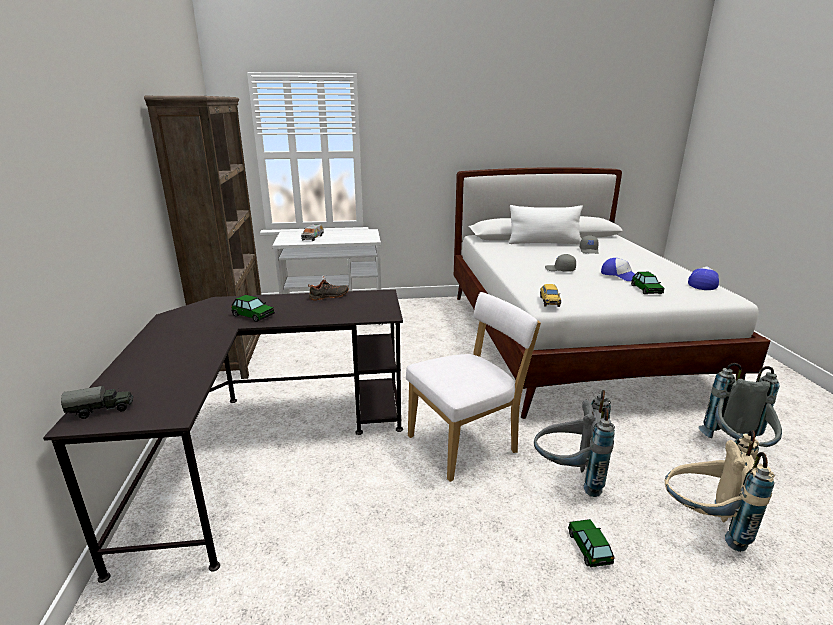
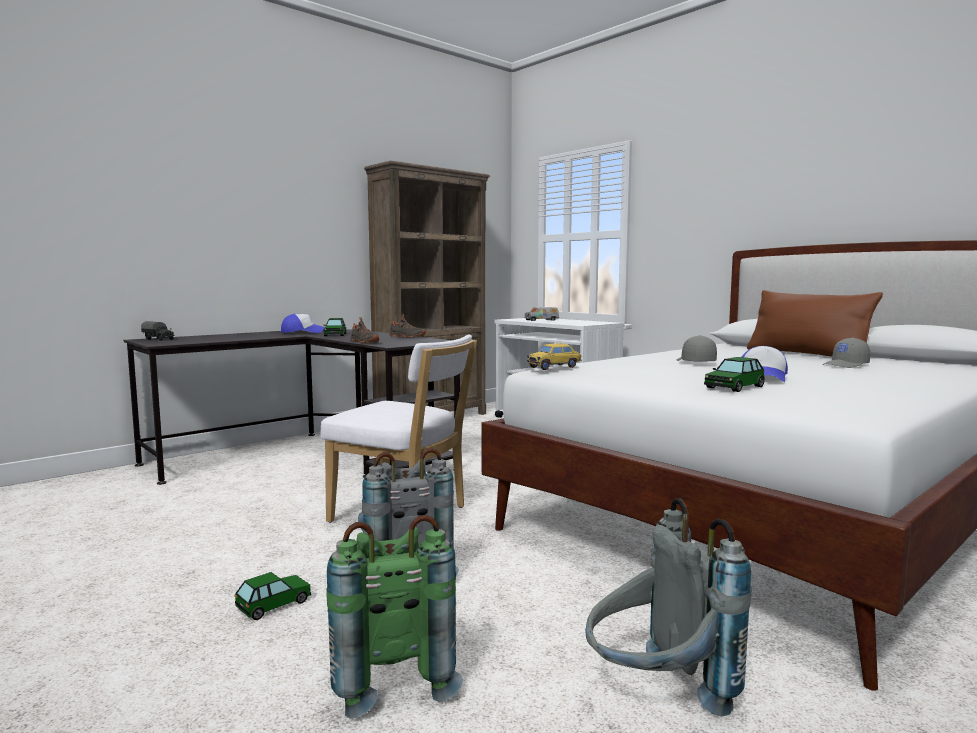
camera: 55 degrees right, 15 degrees down
(343, 318) = (363, 342): none -> black shoe
(544, 243) = (806, 354): white pillow -> brown pillow
(702, 284) = (880, 403): cap -> cap (303, 332)
(703, 523) = (389, 677): beige backpack -> green backpack

